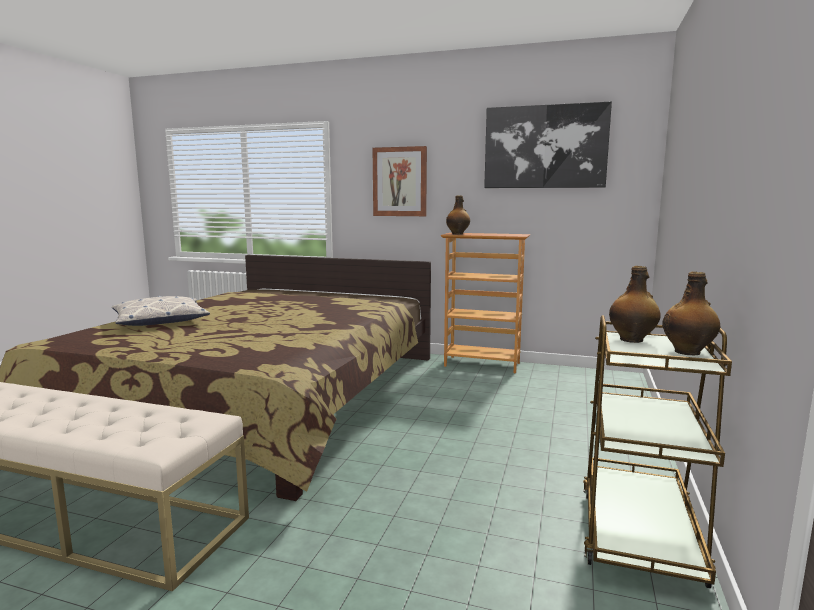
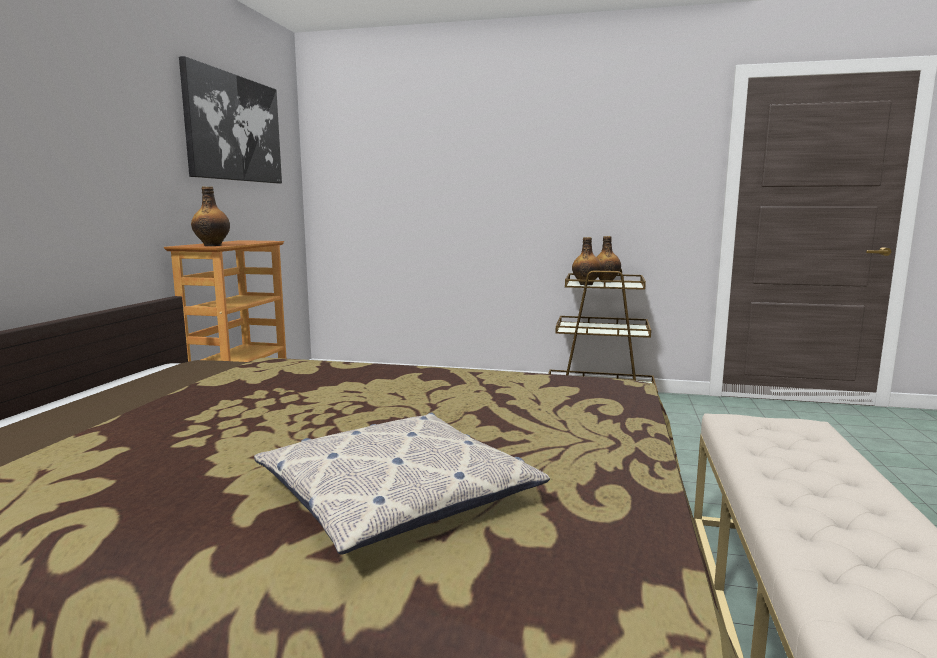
camera: 95 degrees left, 0 degrees up
(400, 182) = (75, 154): picture -> none

